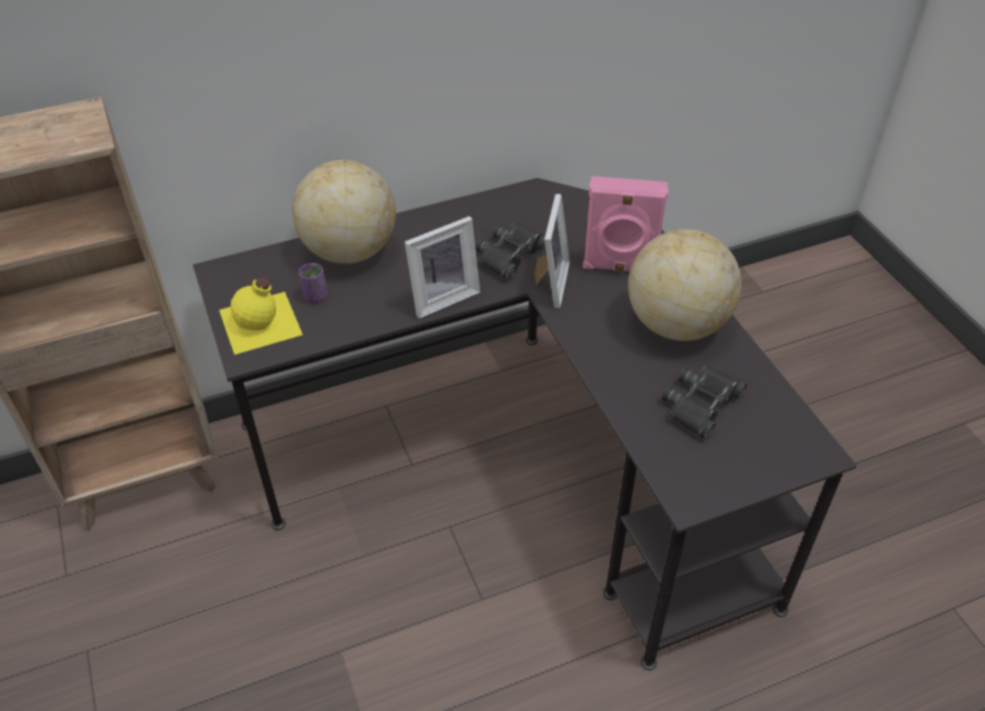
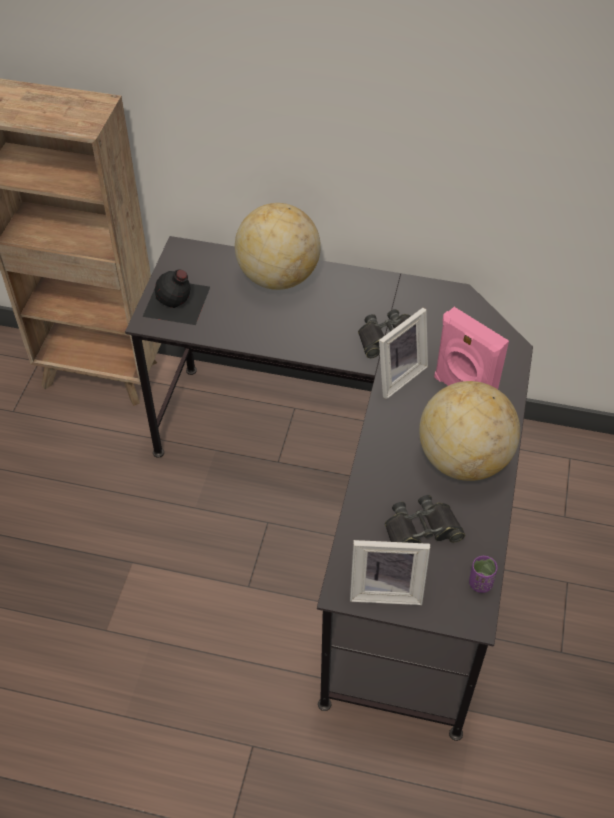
camera: 35 degrees right, 5 degrees up
(261, 322) = (177, 302): yellow bottle -> black bottle
(315, 296) = (227, 300): purple cup -> purple cup (480, 583)
(442, 296) = (311, 345): picture frame -> picture frame (386, 589)

